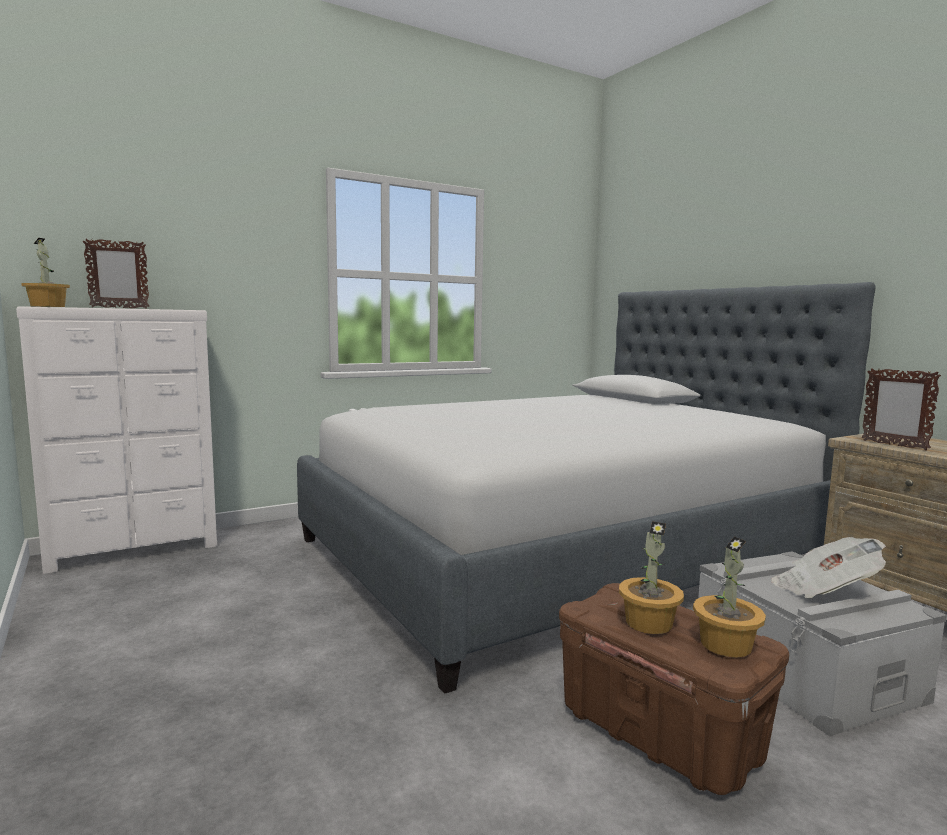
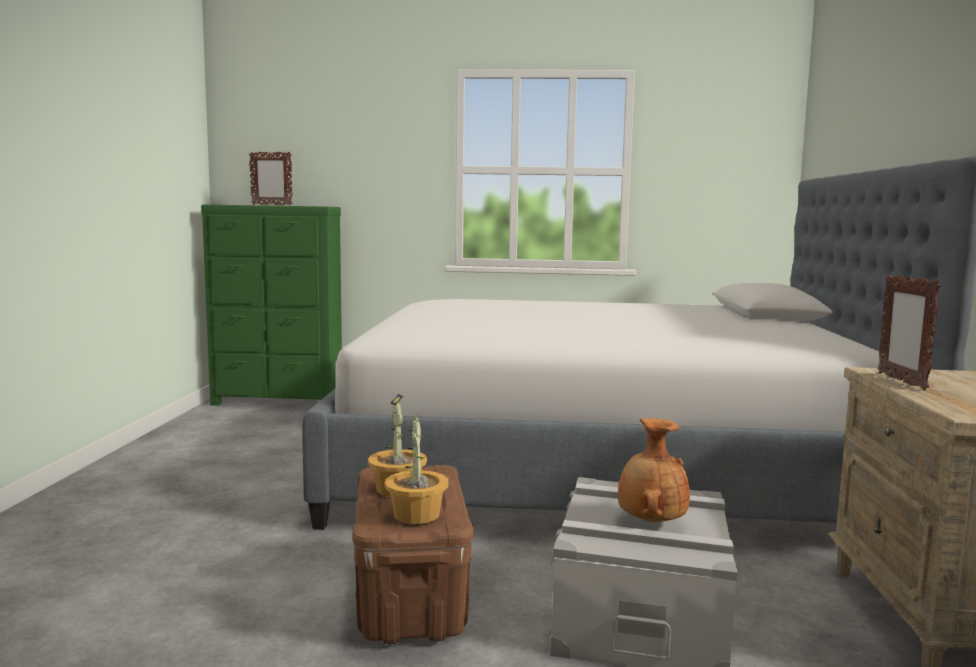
camera: 35 degrees right, 0 degrees up
(48, 306) = (224, 204): potted plant -> none
(135, 550) = (278, 402): white dresser -> green dresser
(824, 590) = (650, 521): newspaper -> brown vase

